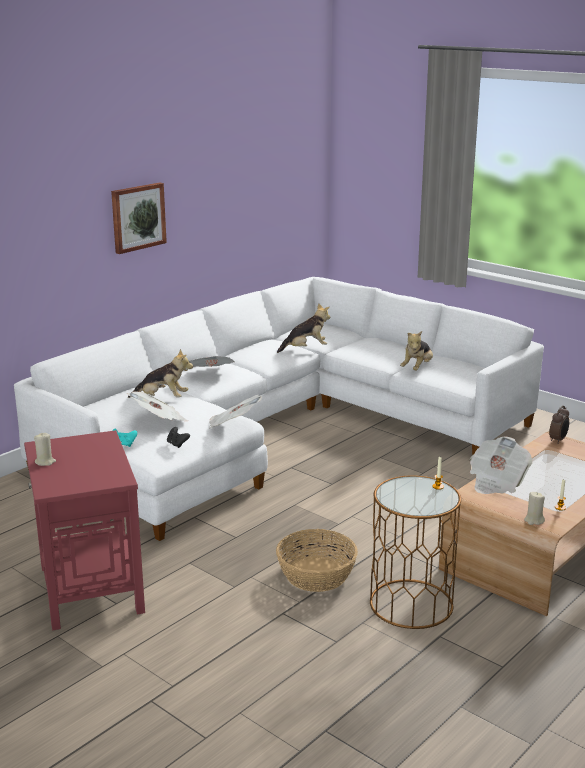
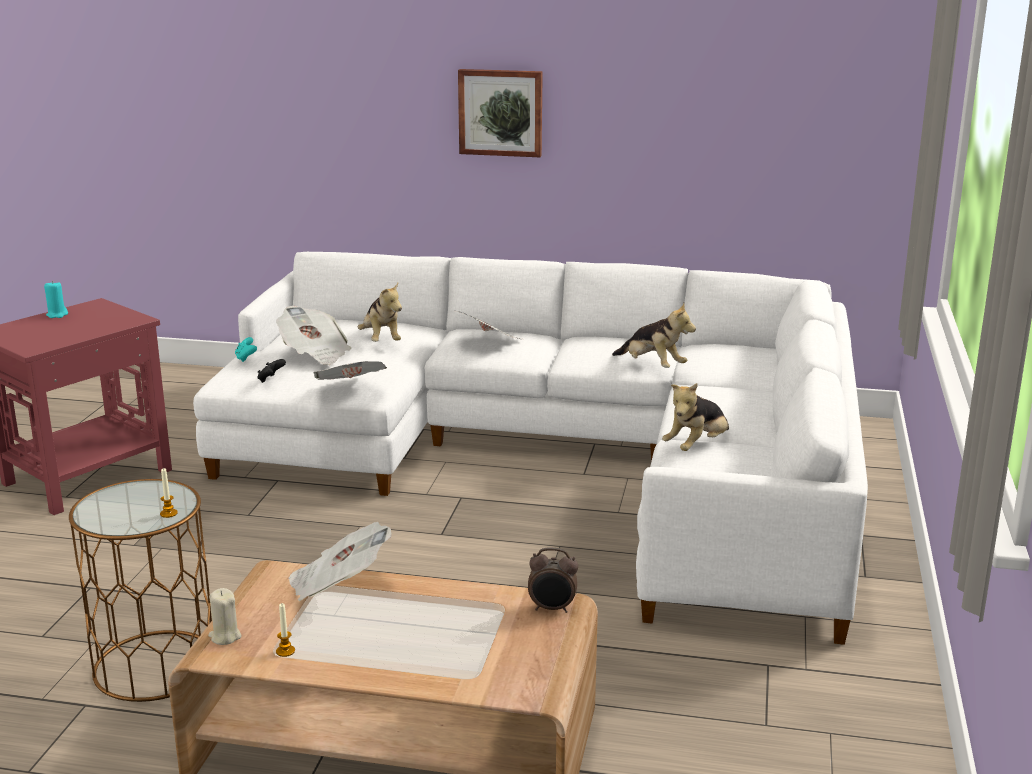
camera: 60 degrees right, 0 degrees up
(45, 462) = (57, 315): beige candle -> turquoise candle
(316, 574) = (191, 584): basket -> none
(417, 368) = (697, 446): plush toy -> plush toy turned 45 degrees counterclockwise

